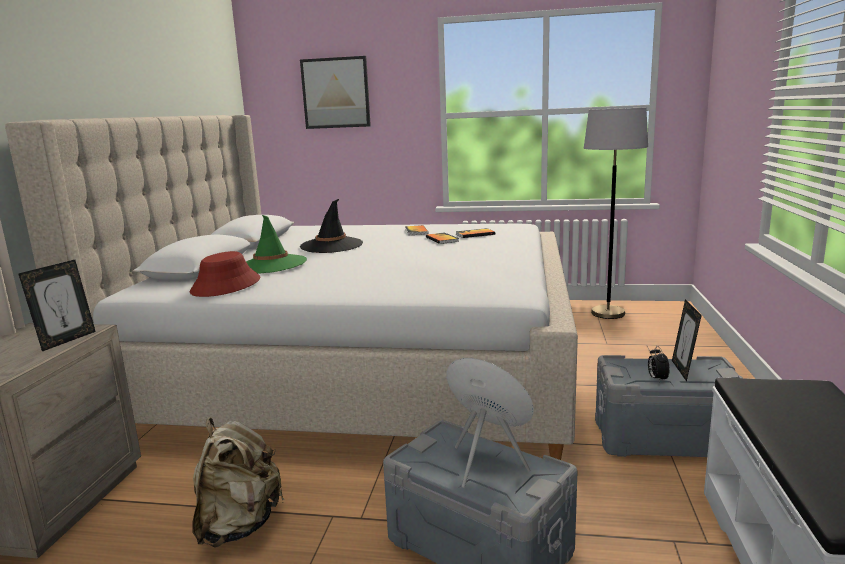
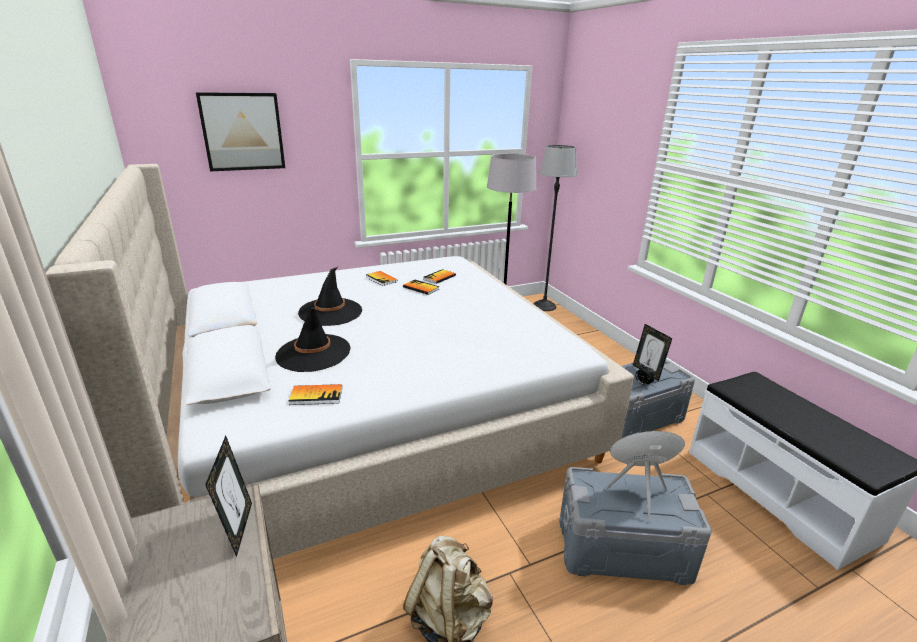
camera: 35 degrees left, 10 degrees up
(226, 286) = (316, 396): red hat -> book
(271, 265) = (313, 353): green hat -> black hat
(676, 313) = (544, 306): none -> floor lamp

